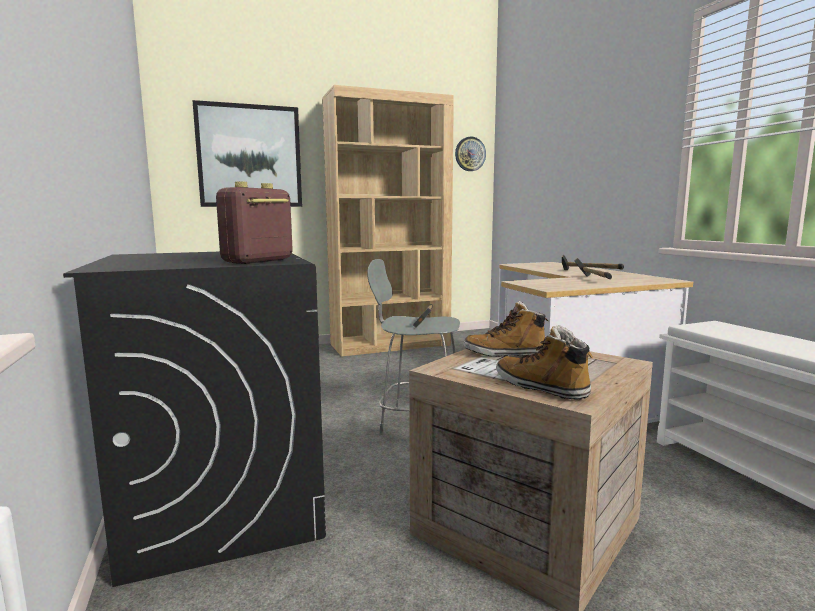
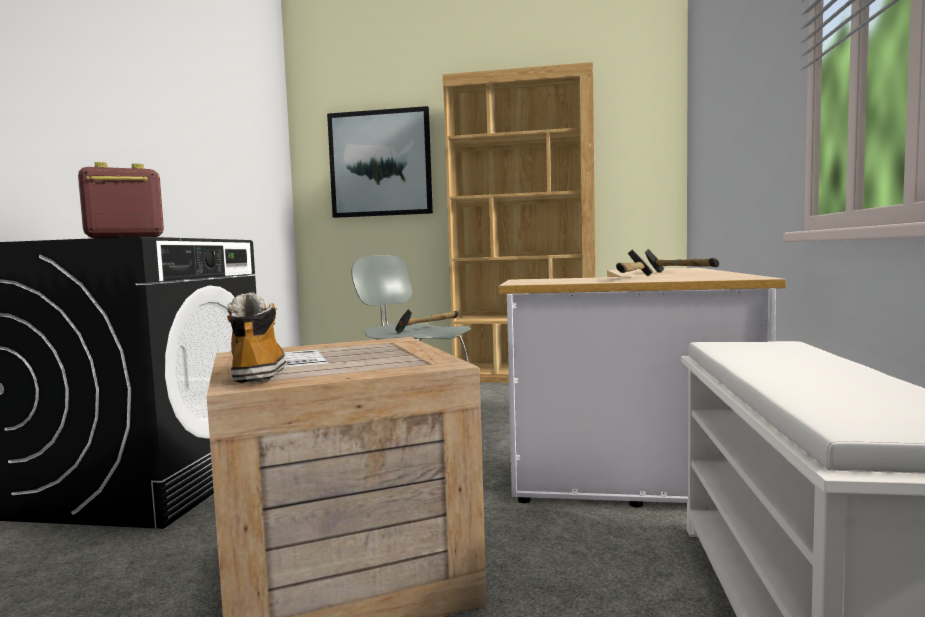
camera: 30 degrees right, 5 degrees down
(470, 154) = (648, 135): wall clock -> none
(505, 354) = (348, 348): boot -> none

